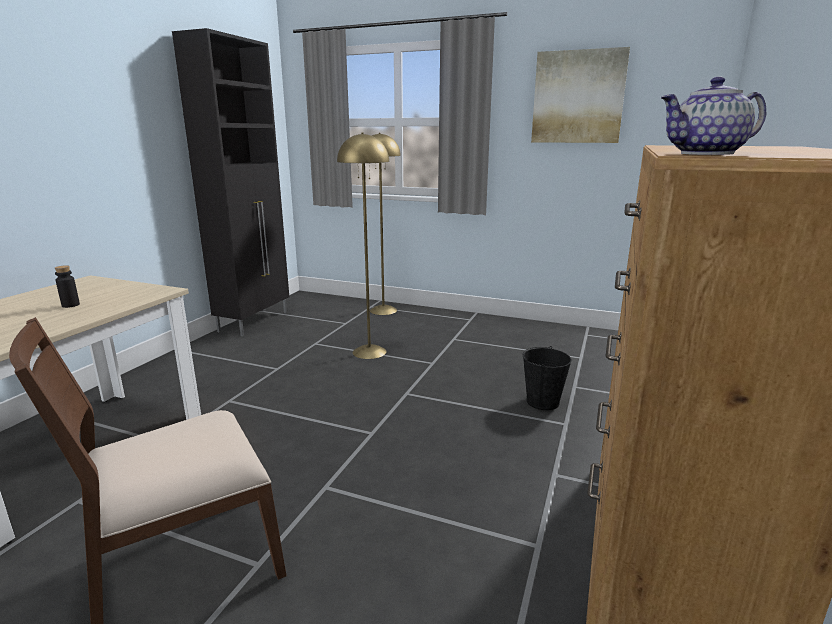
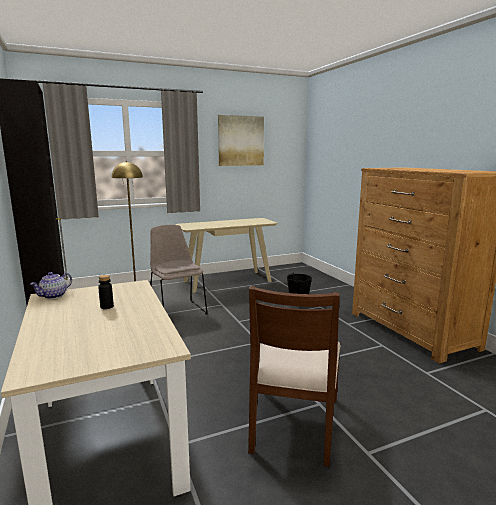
camera: 45 degrees left, 5 degrees down
(369, 352) = (177, 311): yellow floor lamp -> beige chair
(503, 333) = (227, 281): none -> beige console table
(706, 154) = (464, 172): teapot -> teapot (54, 296)

